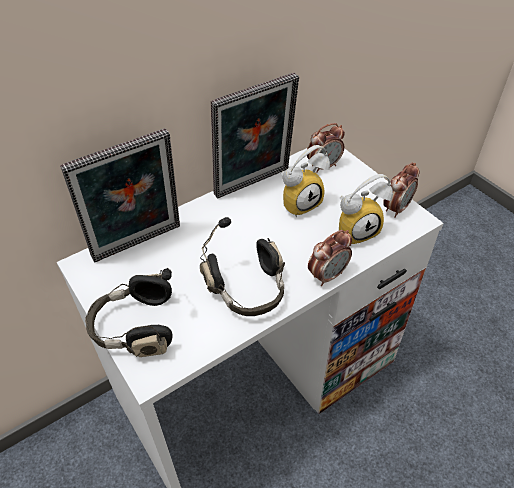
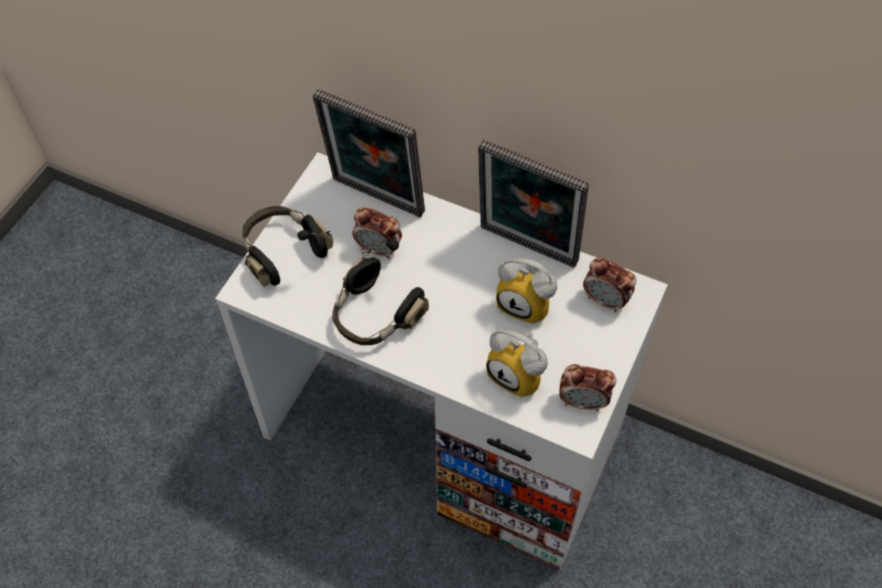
camera: 60 degrees right, 10 degrees up
(328, 275) = (436, 374): alarm clock -> alarm clock (378, 249)

